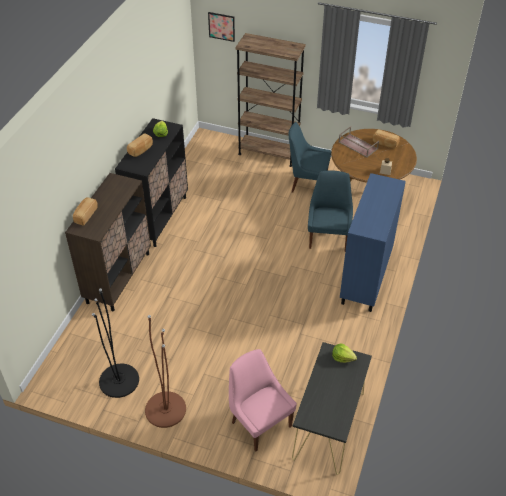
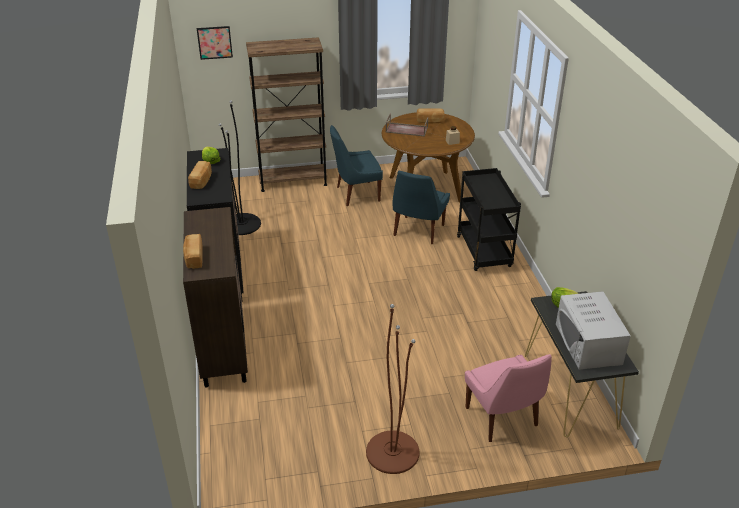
camera: 30 degrees left, 10 degrees down
(119, 380) = (313, 447): black floor lamp -> black floor lamp (242, 224)
(260, 423) = (502, 418): pink chair -> pink chair turned 135 degrees counterclockwise
(328, 237) = (418, 231): blue chair -> blue chair turned 135 degrees counterclockwise
(329, 400) = (588, 344): none -> white microwave
(365, 278) = (484, 253): blue cabinet -> black cart

